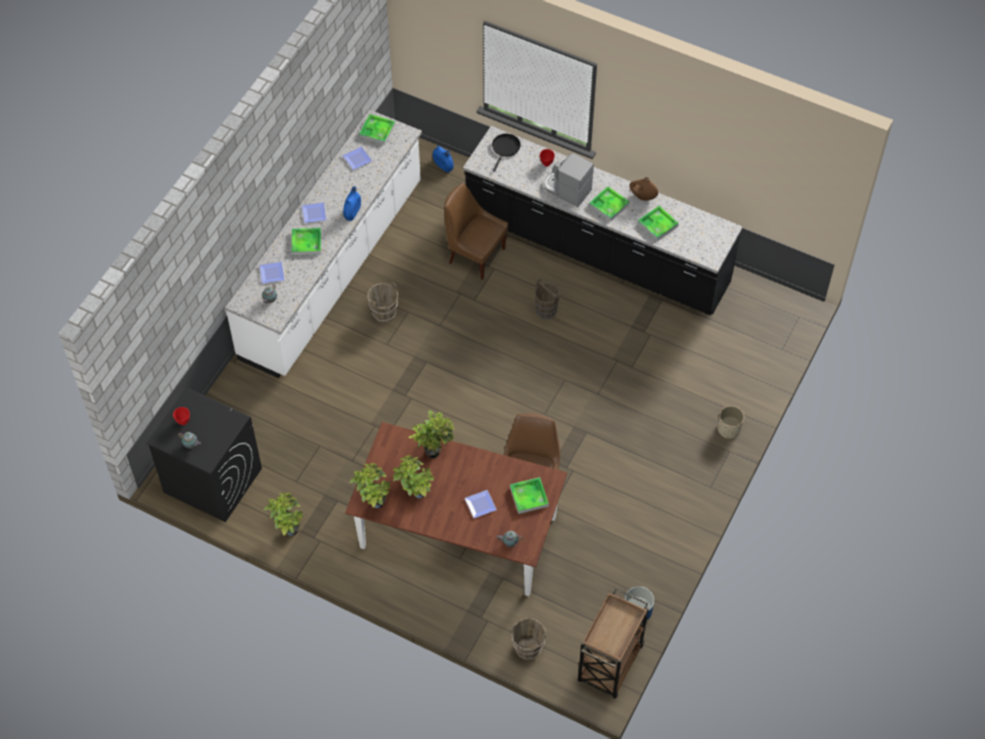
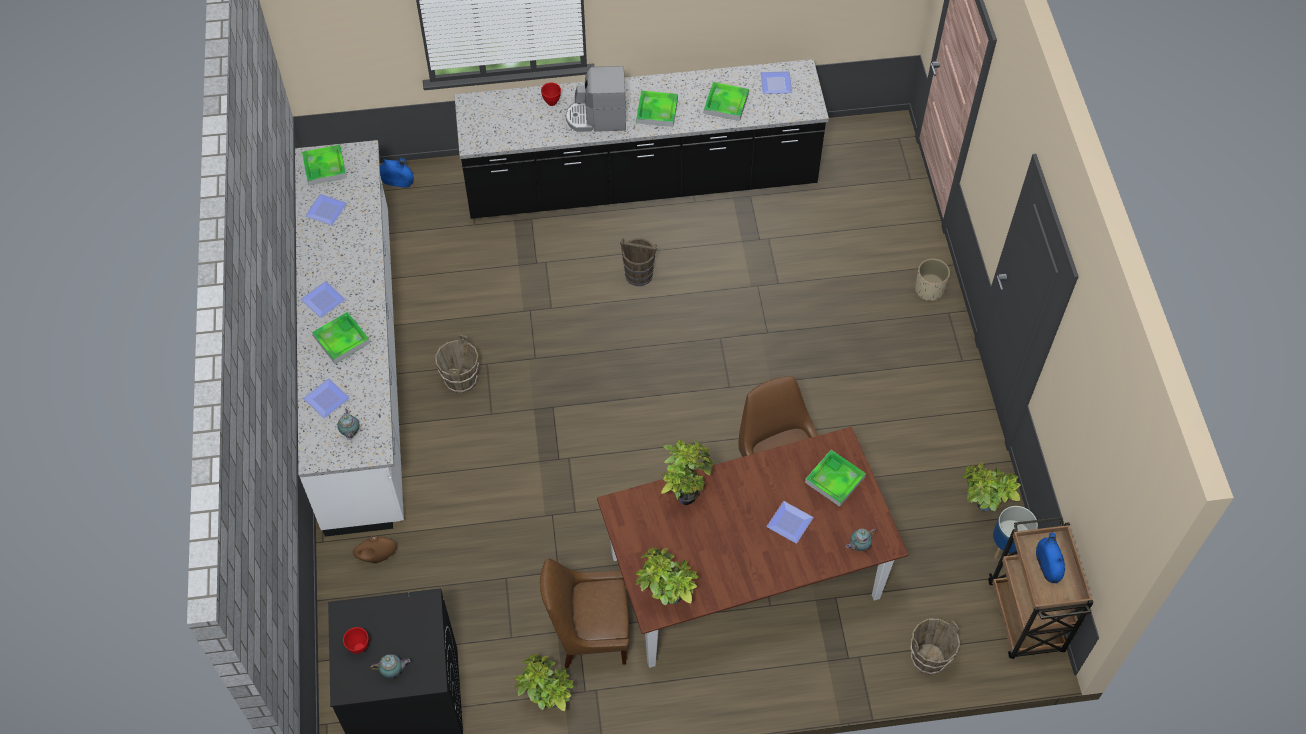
camera: 35 degrees left, 0 degrees up
(352, 212) = (369, 273): blue vase -> blue vase (1047, 566)
(415, 493) = (705, 557): potted plant -> potted plant (981, 507)
(475, 255) = (512, 259): brown chair -> brown chair (589, 634)
(505, 148) = (491, 110): black frying pan -> none
(642, 197) = (685, 83): brown vase -> brown vase (377, 557)
(701, 228) = (775, 83): none -> plate

